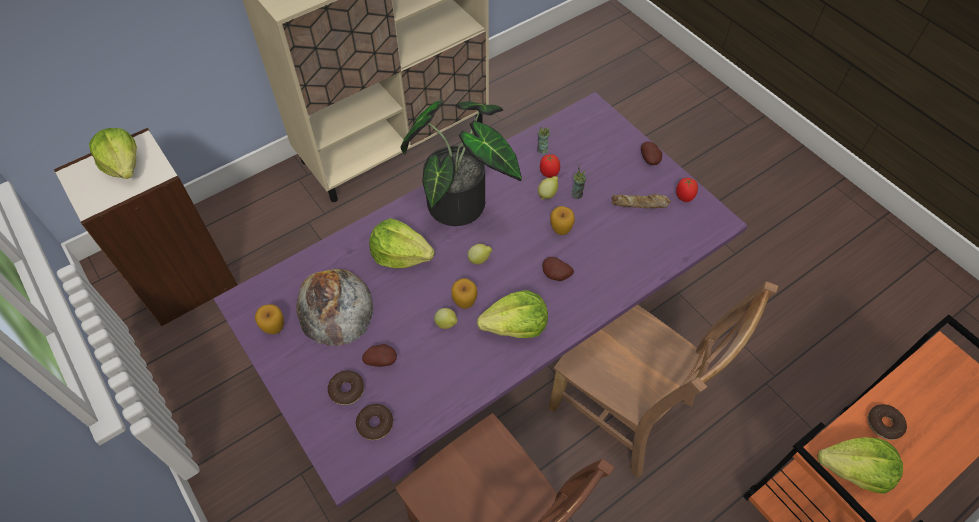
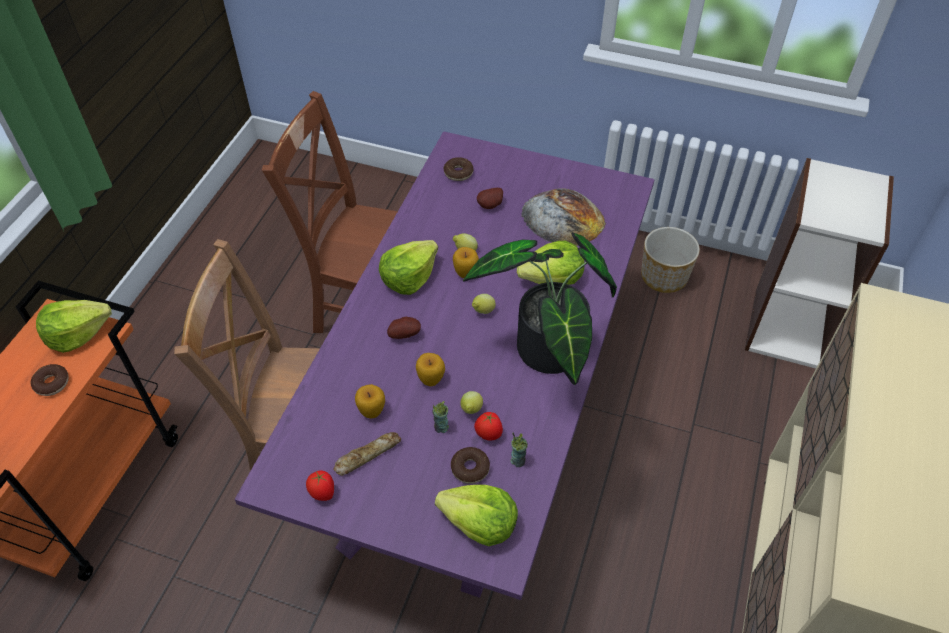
camera: 145 degrees right, 5 degrees down
(123, 165) = (851, 207): lettuce -> lettuce (479, 524)
(213, 386) = (664, 276): none -> planter
(274, 327) = (588, 185): apple -> apple (372, 411)
(347, 390) = (496, 179): donut -> donut (470, 468)
(650, 160) = (386, 522): potato -> none

